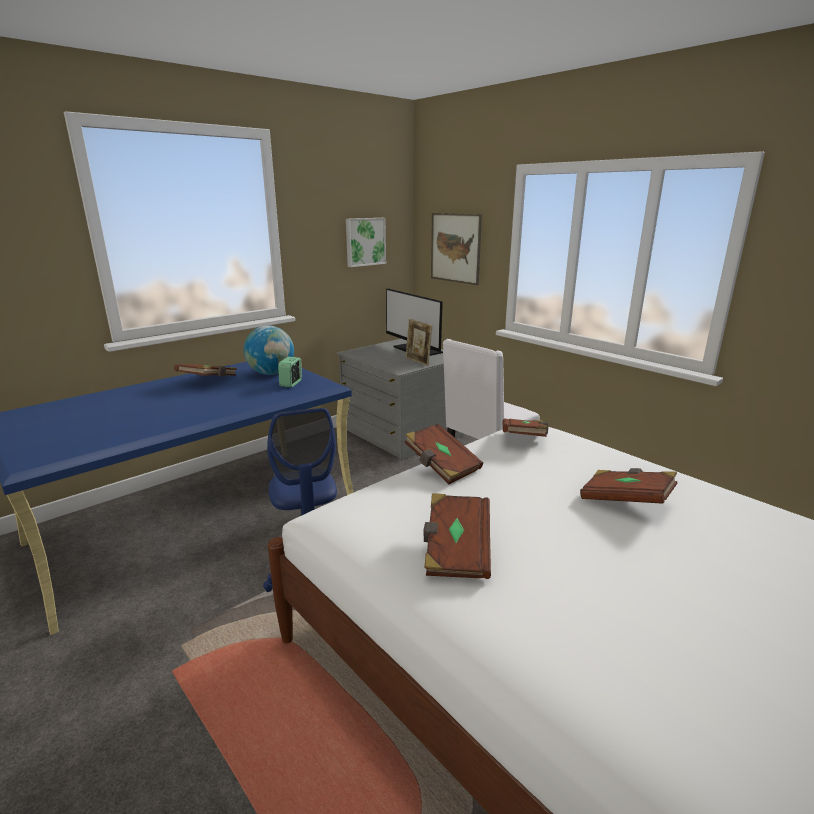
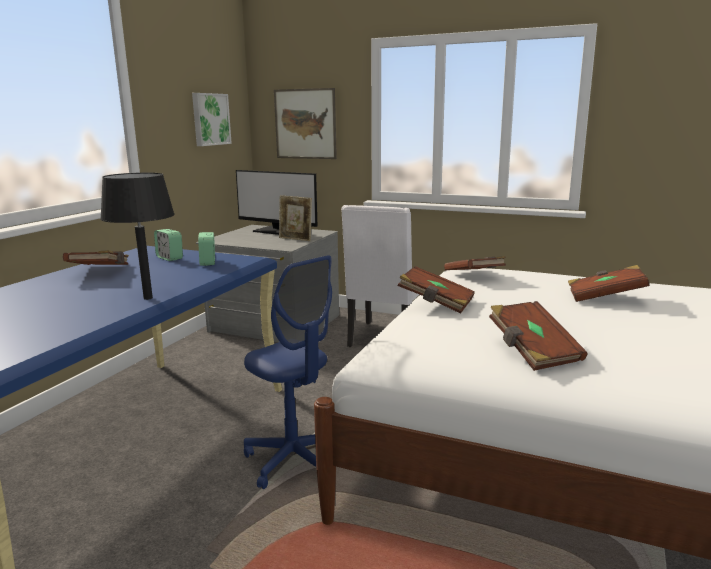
camera: 25 degrees left, 5 degrees down
(204, 415) = (148, 298): none -> black table lamp
(271, 373) = (170, 258): globe -> alarm clock

